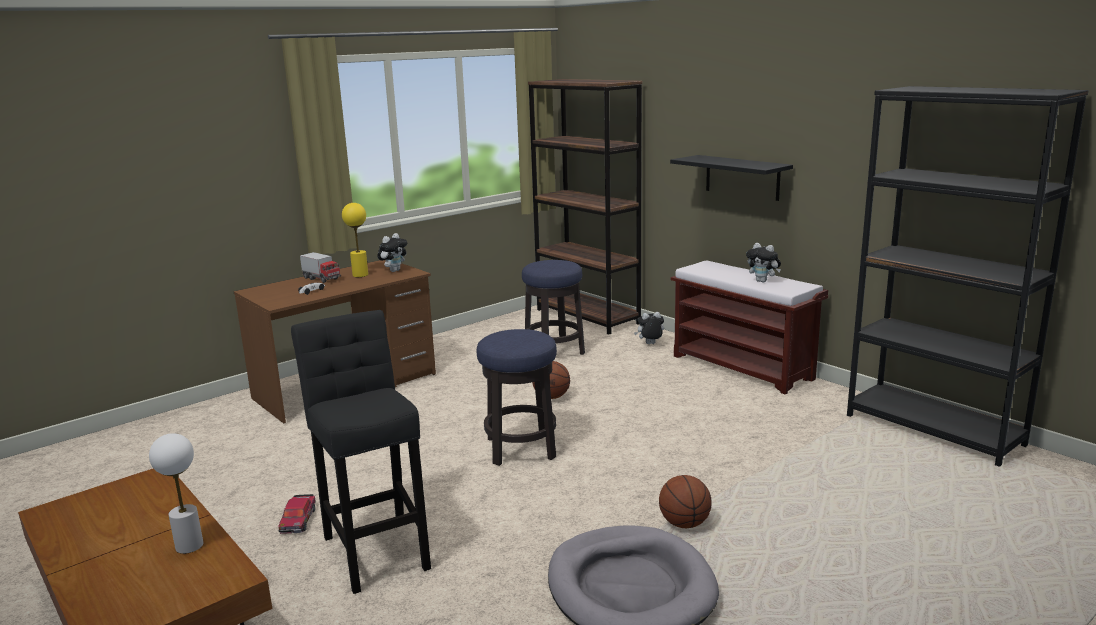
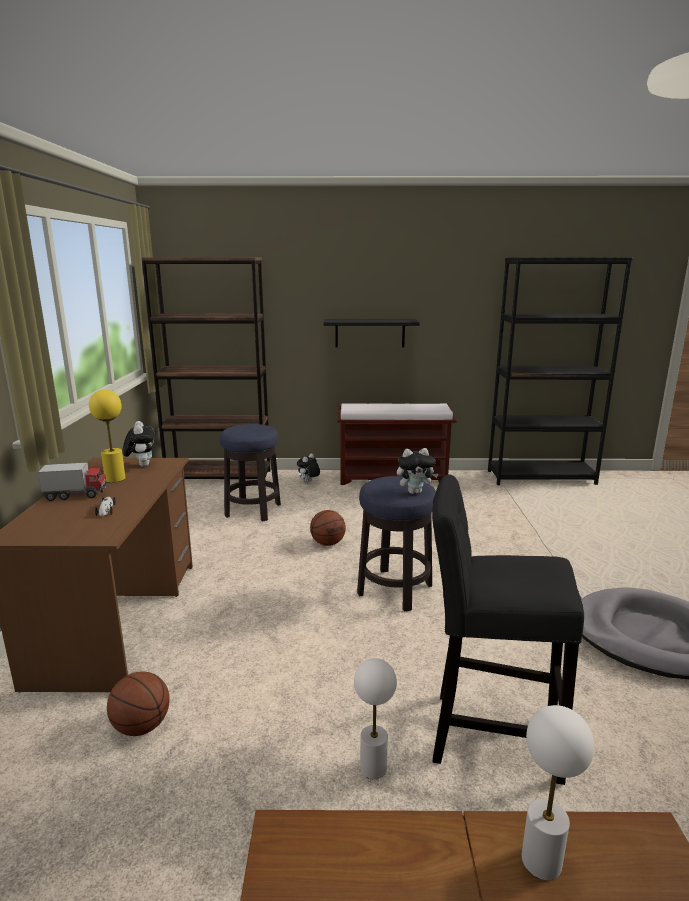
camera: 50 degrees left, 0 degrees up
(298, 519) = (373, 767): toy car -> white table lamp
(684, 523) = (578, 582): basketball -> basketball (141, 726)
(763, 281) = (412, 408): plush toy -> plush toy (415, 492)

